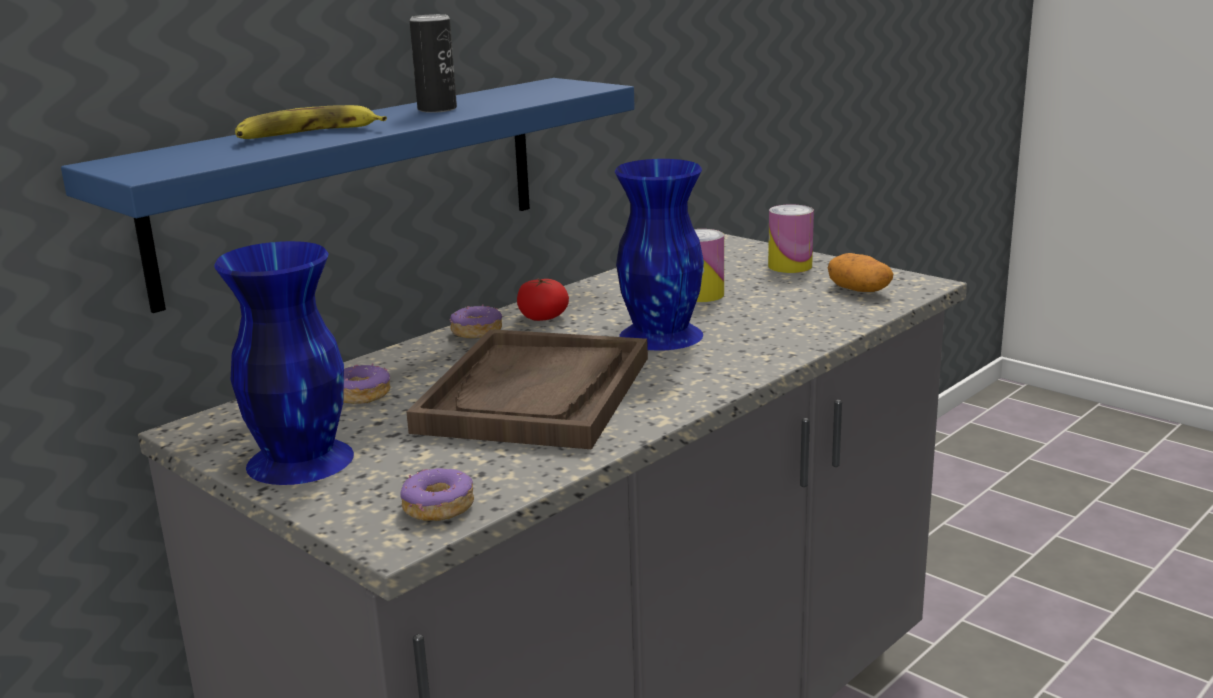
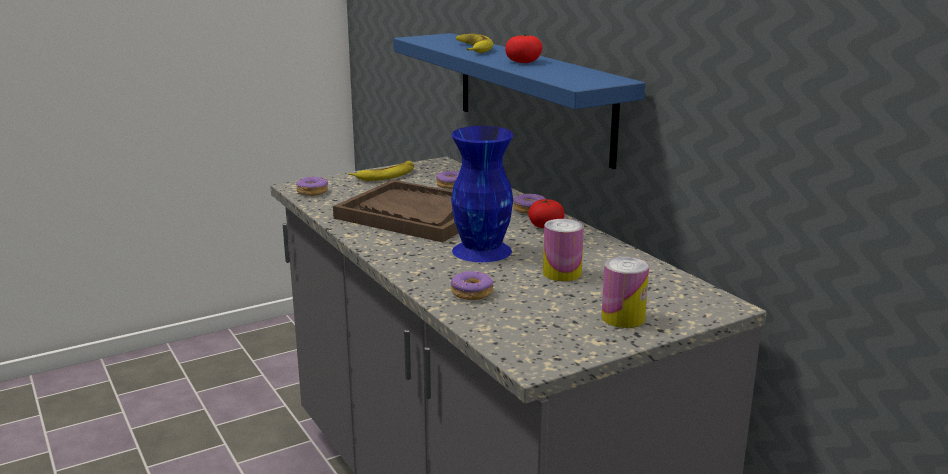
camera: 105 degrees right, 0 degrees up
(298, 460) = (386, 175): blue vase -> banana
(437, 109) = (523, 62): can -> tomato
(798, 322) = (472, 293): none -> donut
(858, 290) = (532, 330): potato -> none

